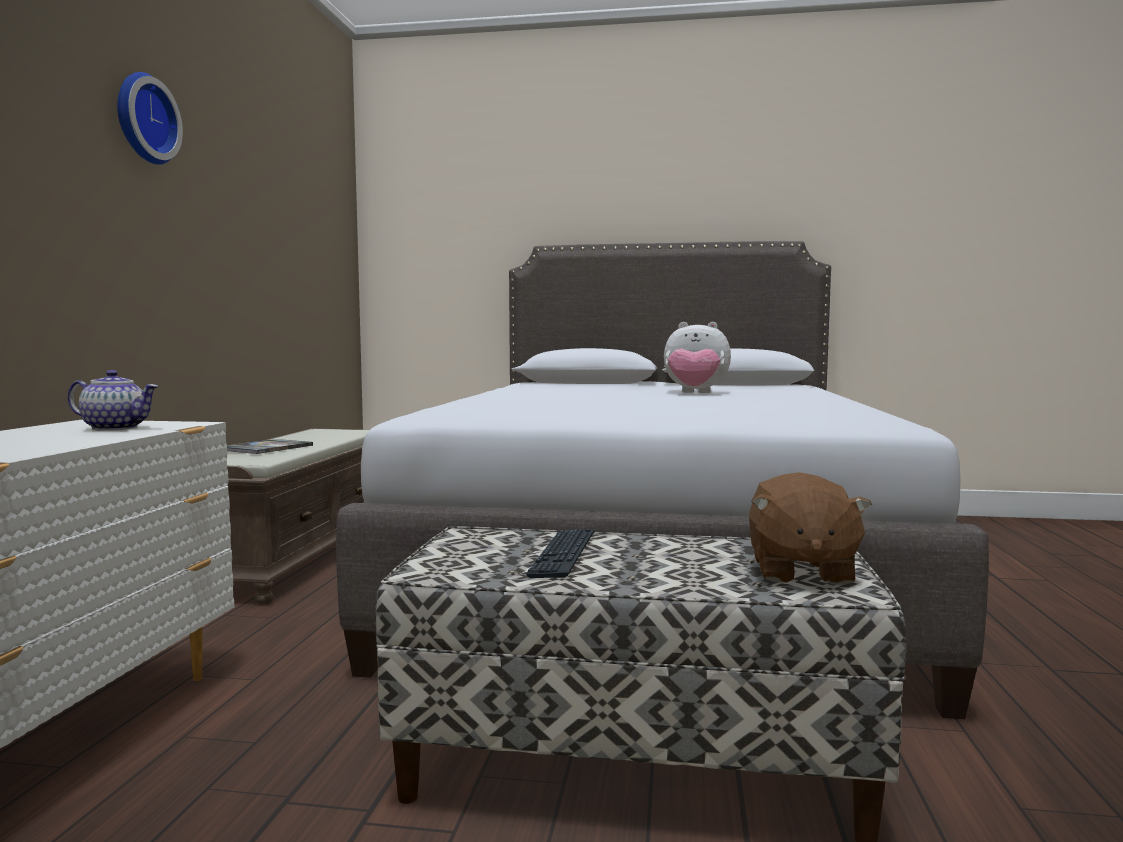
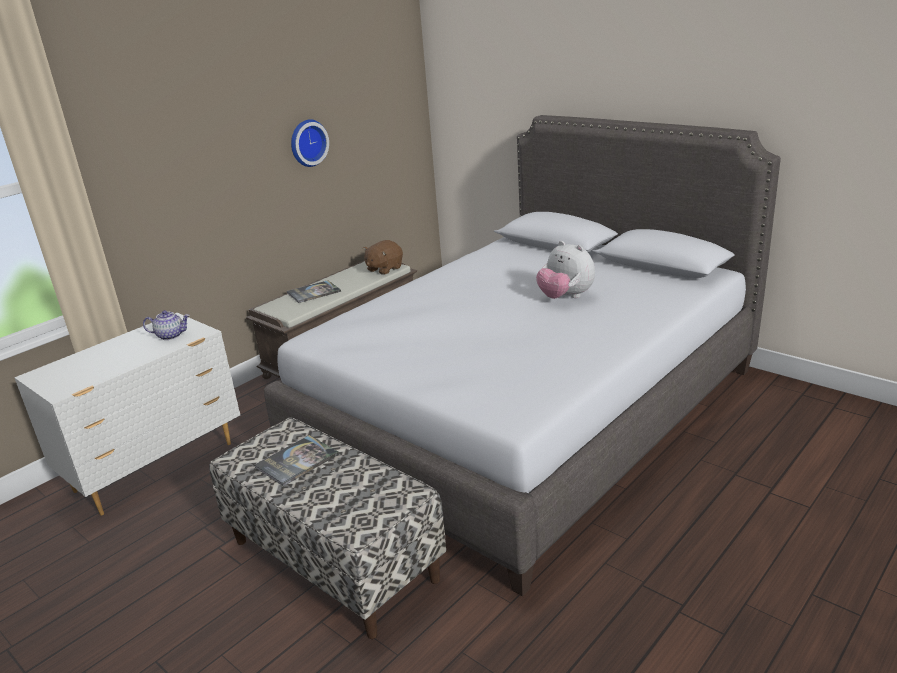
camera: 35 degrees right, 20 degrees up
(116, 428) = (171, 335): teapot -> teapot turned 45 degrees counterclockwise
(143, 119) = (209, 115): wall clock -> wall clock (307, 143)
(563, 554) = (297, 461): keyboard -> book
(800, 571) = (367, 510): brown plush toy -> brown plush toy (384, 269)

